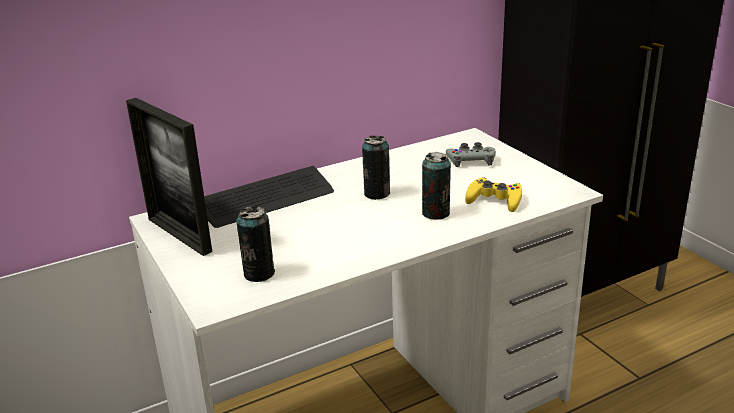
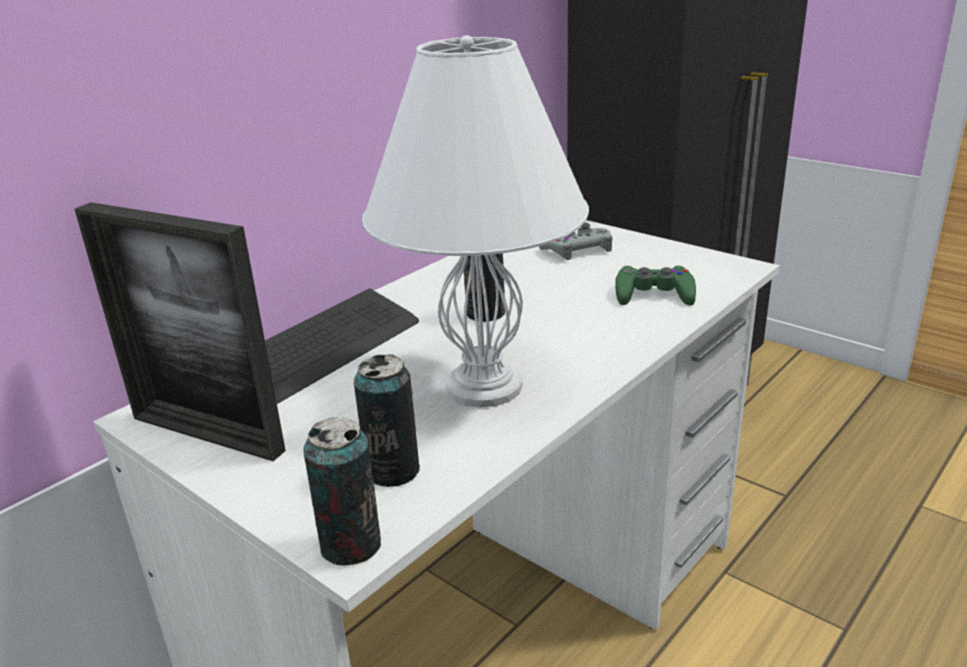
camera: 20 degrees left, 0 degrees up
(340, 239) = (483, 387): none -> white table lamp
(435, 213) = (591, 325): can -> can (351, 545)
(494, 200) = (654, 294): yellow game controller -> green game controller

